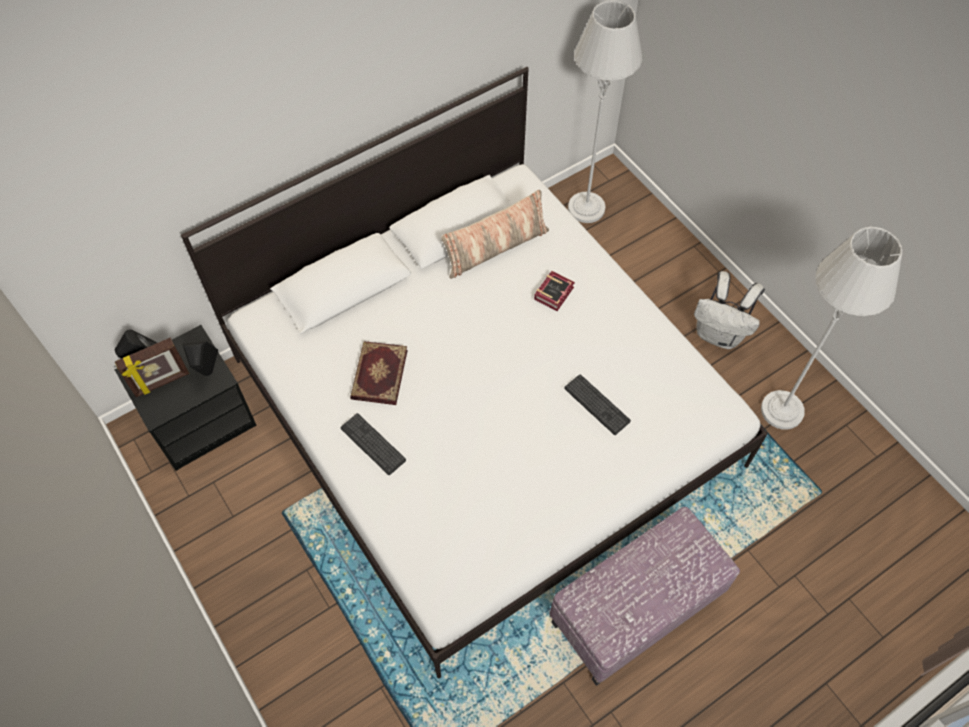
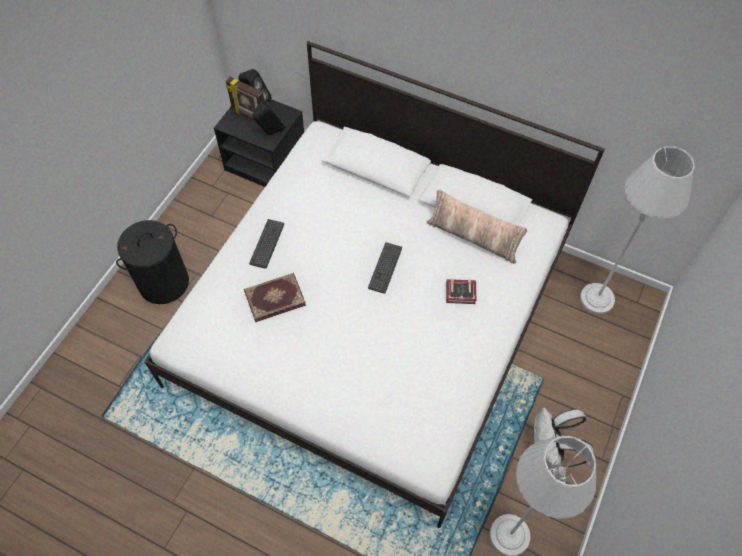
camera: 60 degrees right, 0 degrees up
(294, 615) = (163, 283): none -> black laundry basket
(378, 374) = (321, 220): book -> book (274, 297)
(597, 404) = (381, 367): keyboard -> keyboard (385, 268)
(634, 608) = (272, 492): ottoman -> none

